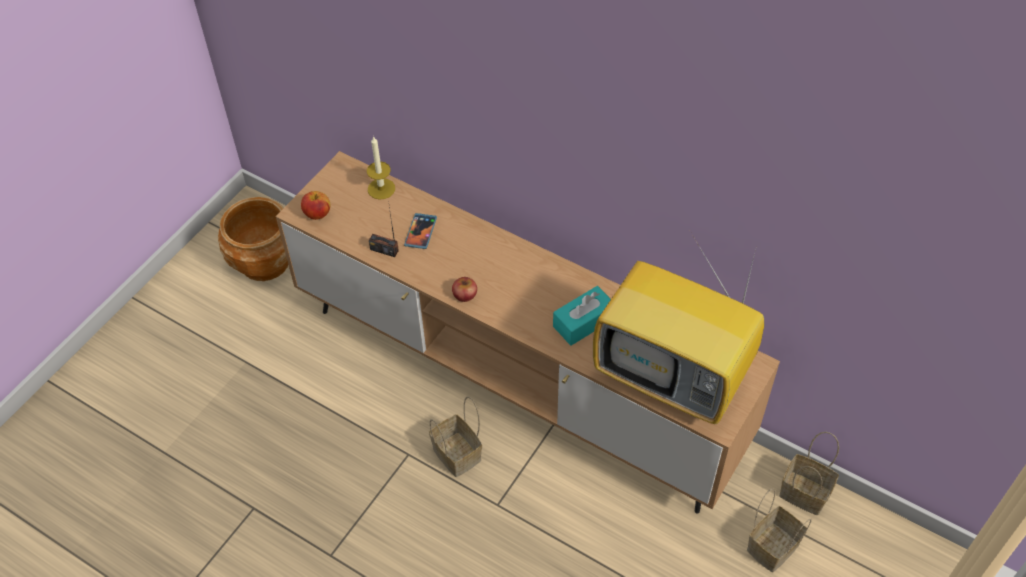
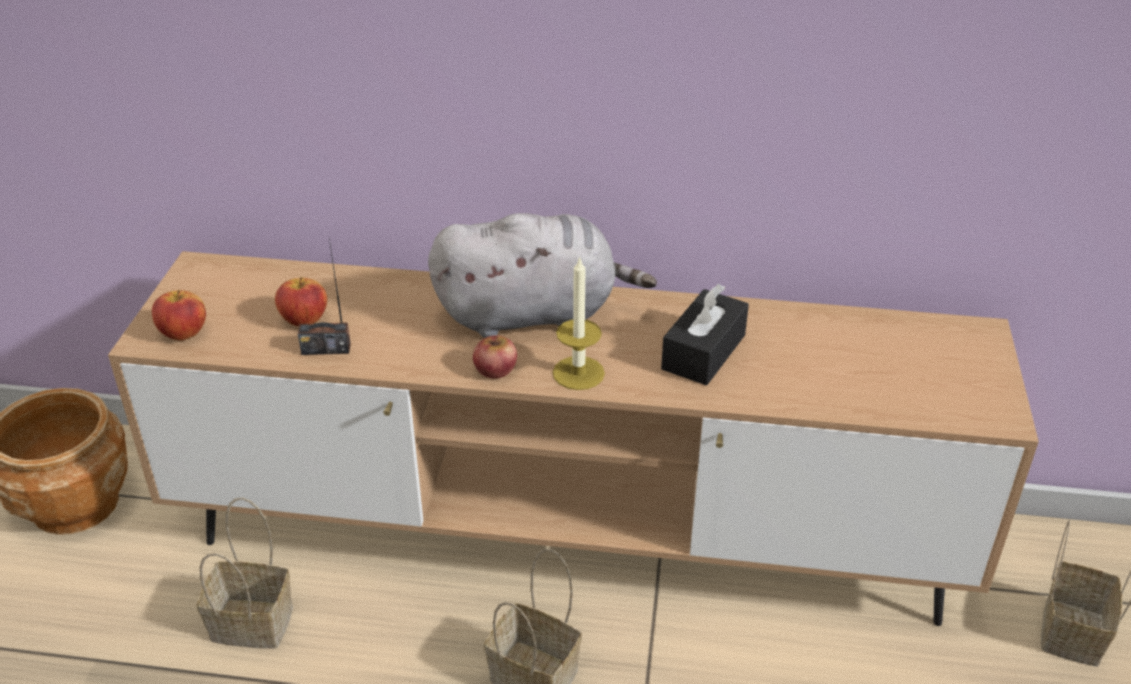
camera: 25 degrees left, 15 degrees down
(381, 189) = (278, 277): candle -> candle (578, 373)
(382, 225) = (304, 320): none -> apple
(420, 232) = (374, 312): phone -> none
(506, 263) = (534, 314): none -> grey plush toy
(583, 322) = (703, 352): turquoise tissue box -> black tissue box
(674, 377) = (888, 379): television -> none
(806, 493) = (1057, 546): basket -> basket (255, 622)

